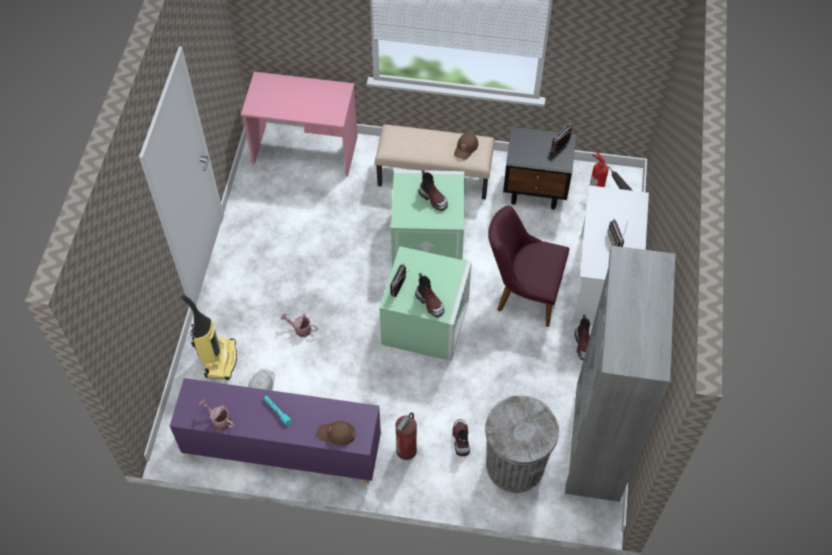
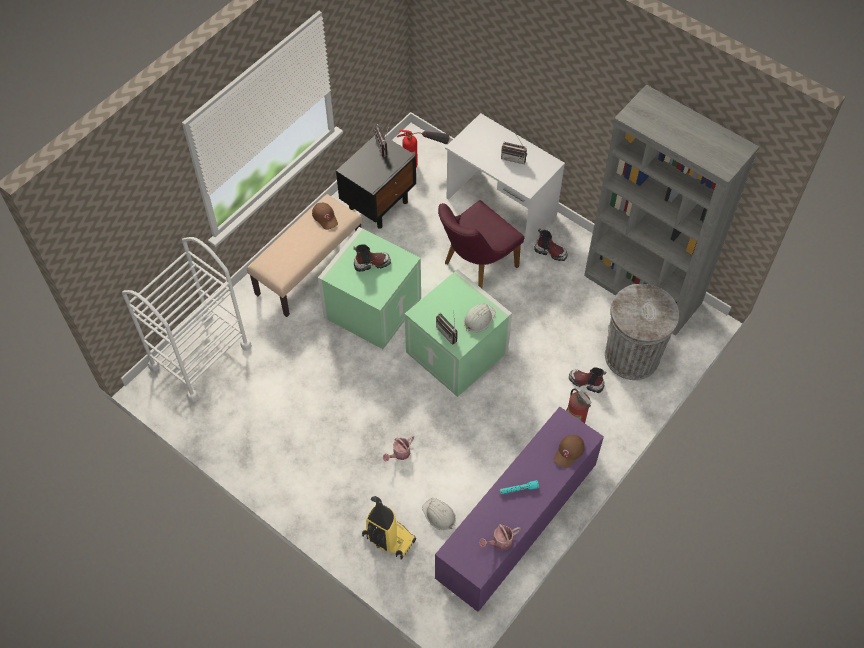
camera: 60 degrees left, 0 degrees up
(305, 151) = (200, 356): pink desk -> white cart
(430, 302) = (478, 319): boot -> white hard hat

